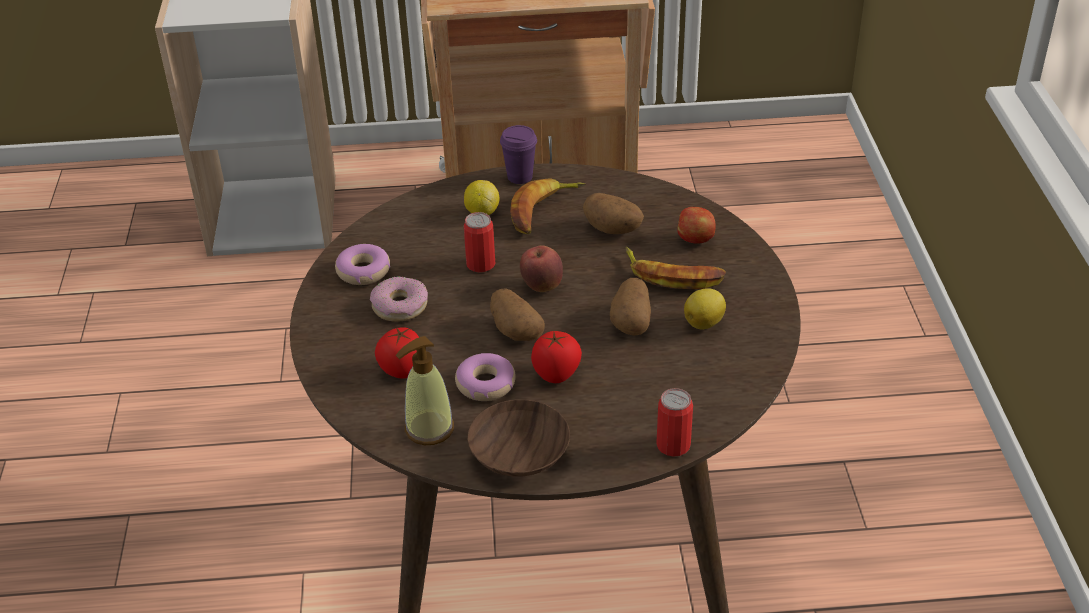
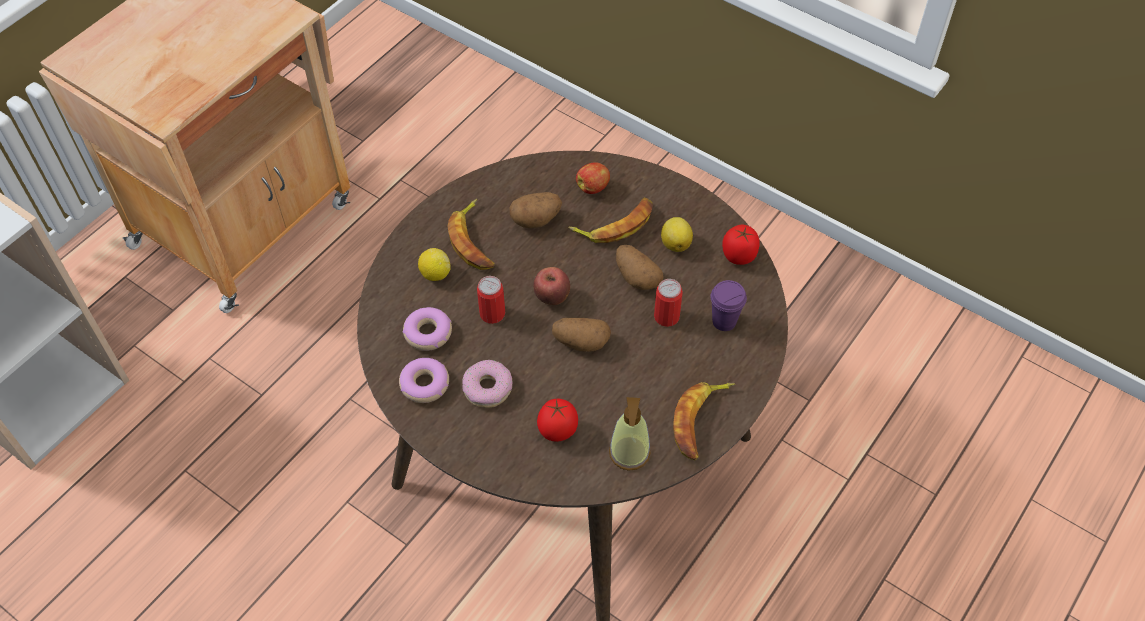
camera: 50 degrees left, 15 degrees up
(485, 384) = (617, 394): donut -> donut (428, 333)
(518, 455) = (700, 422): brown bowl -> banana
(520, 177) = (420, 226): purple cup -> purple cup (724, 321)
(557, 375) = (646, 350): tomato -> tomato (739, 256)
(673, 445) = (766, 338): can -> can (666, 316)

